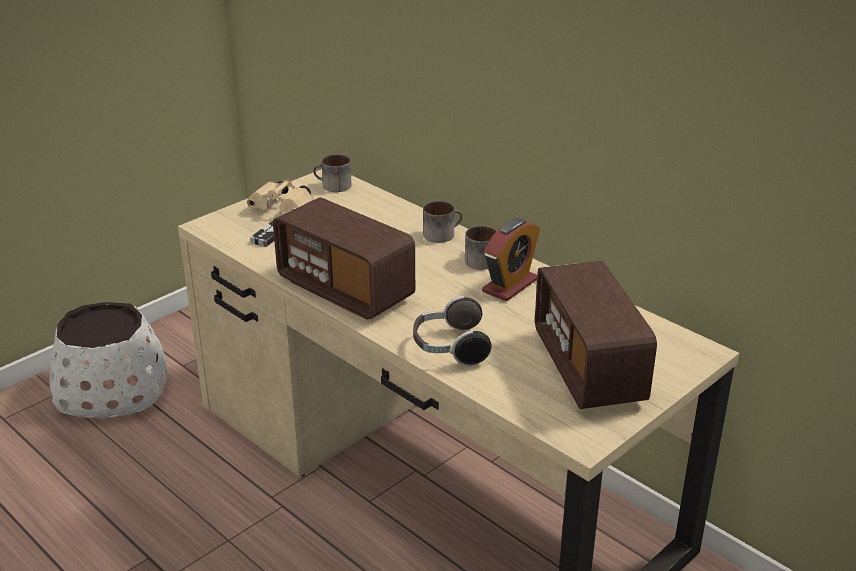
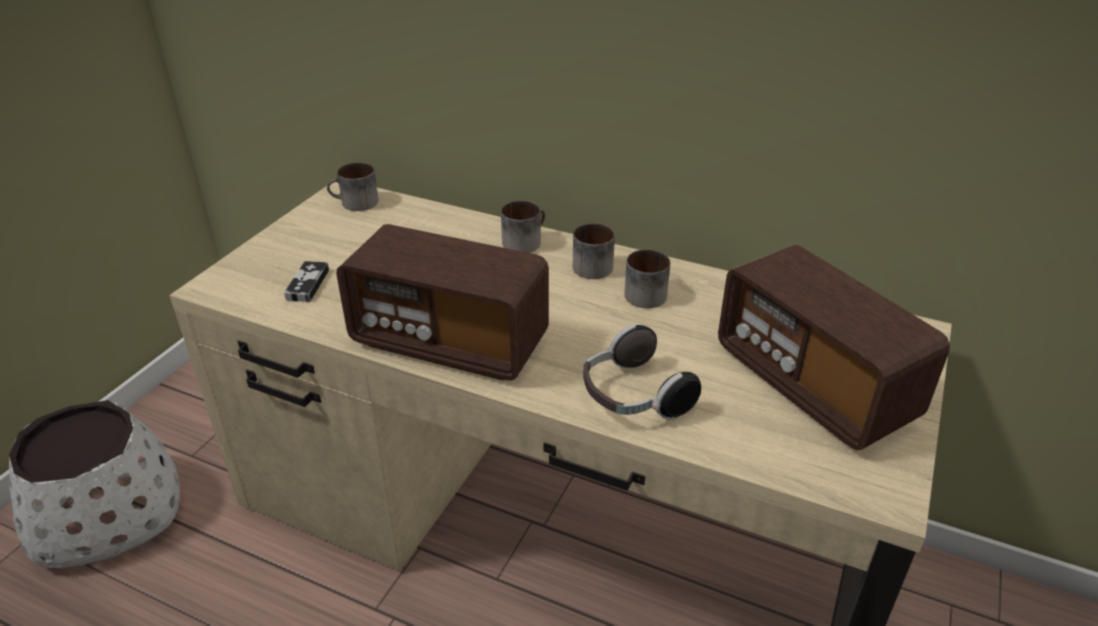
camera: 20 degrees left, 5 degrees up
(284, 210) = (309, 245): beige binoculars -> none
(510, 285) = (647, 292): alarm clock -> mug

